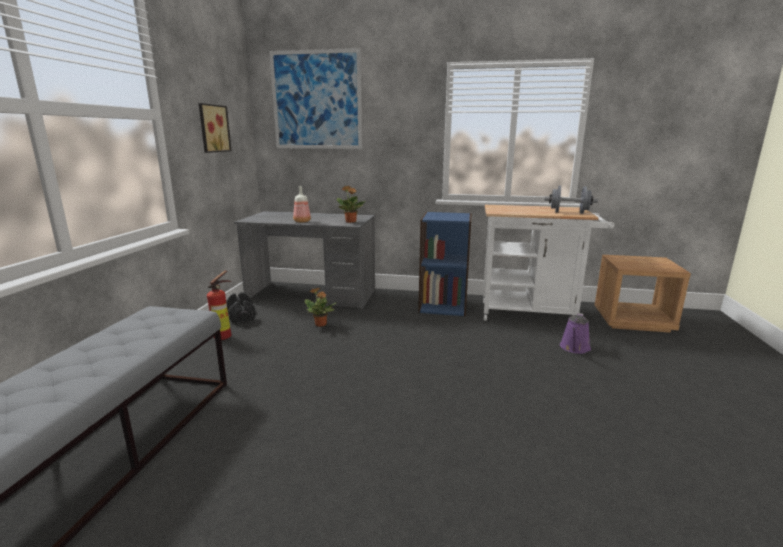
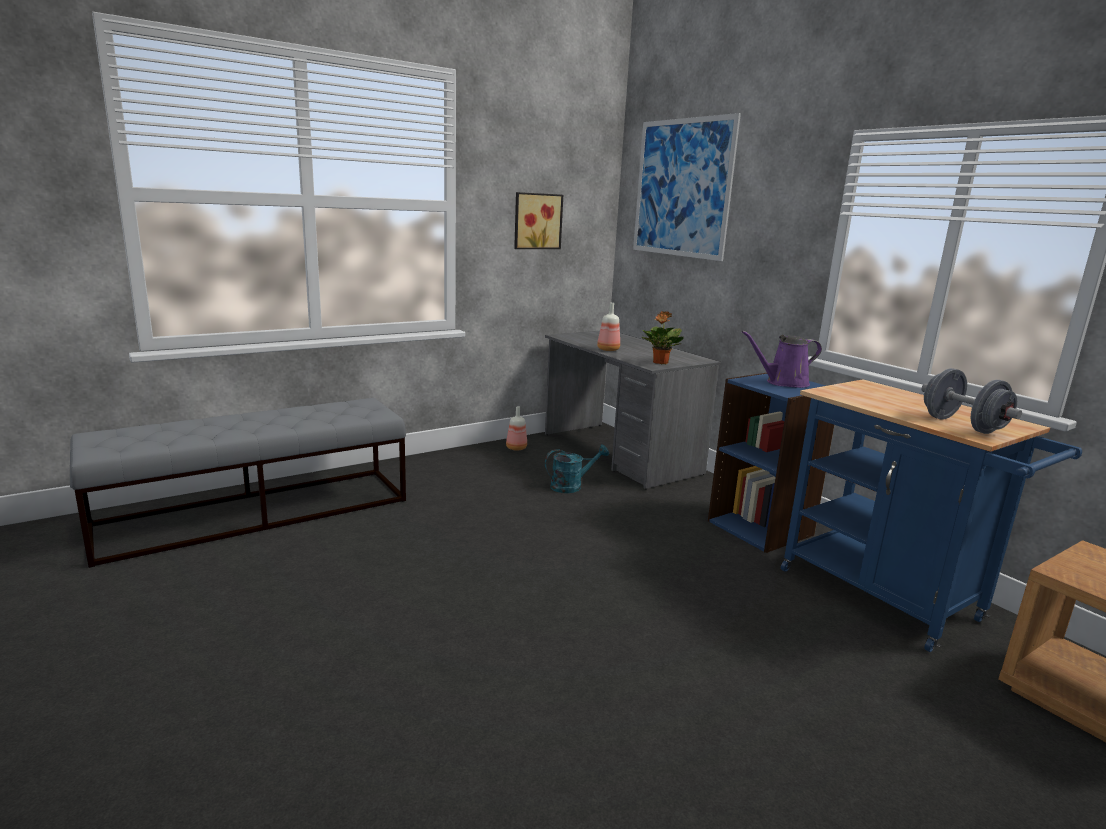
camera: 45 degrees right, 0 degrees up
(225, 336) = (472, 461): fire extinguisher -> none
(241, 316) = (515, 448): black dumbbell -> bottle
(321, 324) = (571, 486): potted plant -> turquoise watering can
(533, 314) = (889, 600): white cart -> blue cart
(574, 348) = (854, 671): purple watering can -> purple watering can (783, 383)

